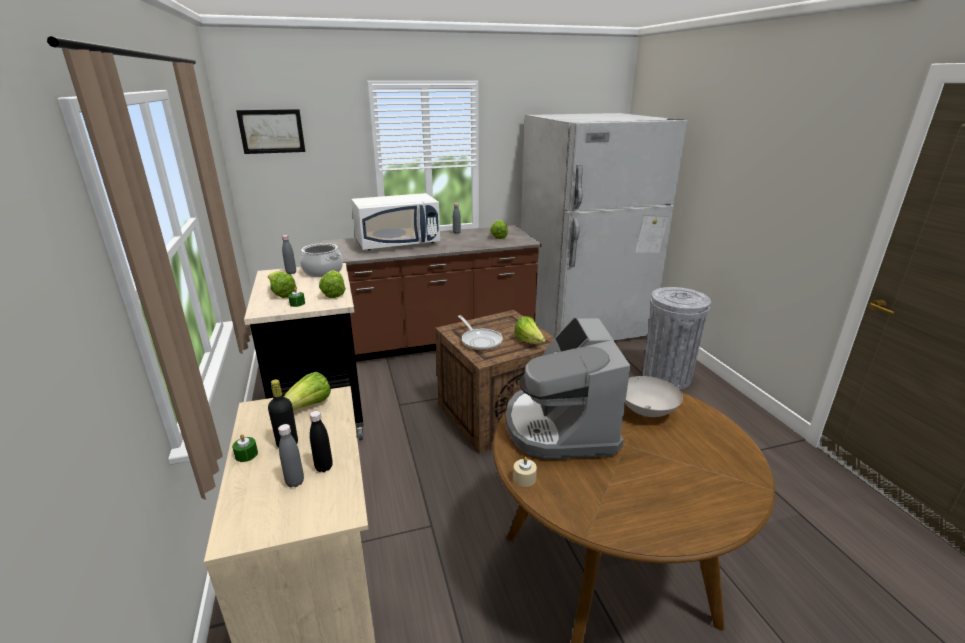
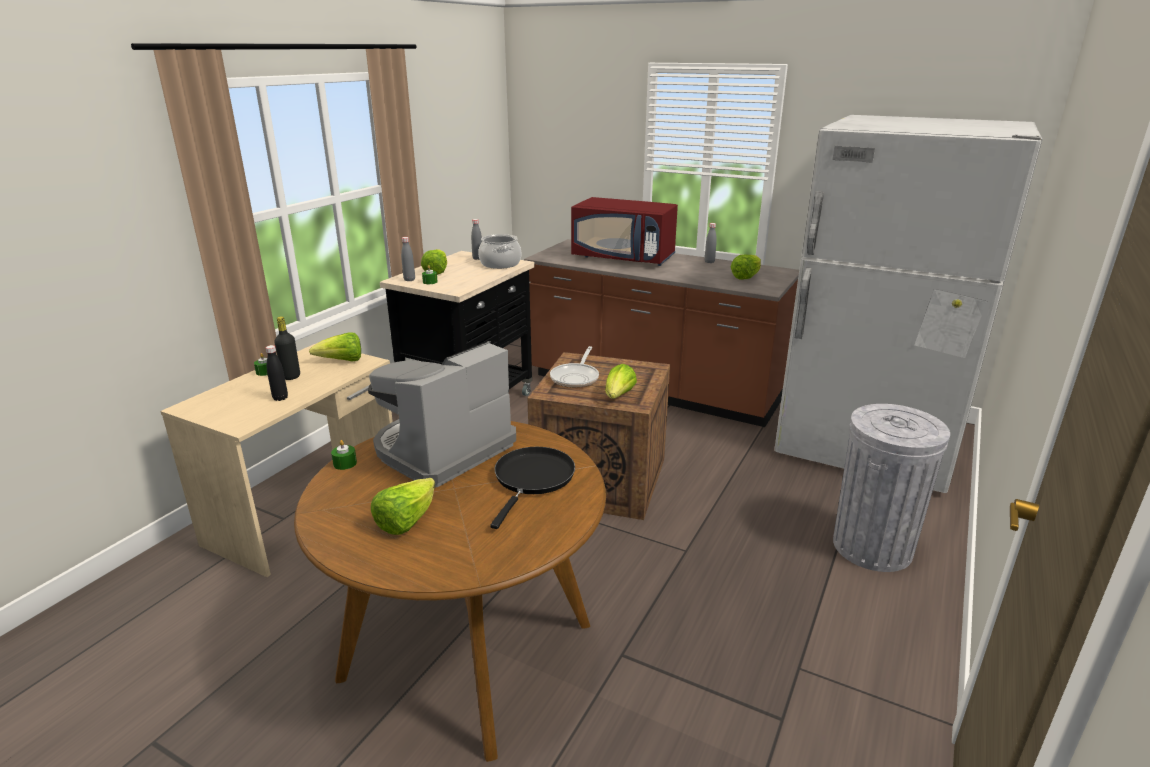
camera: 45 degrees right, 0 degrees up
(272, 131) = (549, 115): picture -> none
(295, 482) = (254, 398): grey bottle -> grey bottle (409, 280)
(333, 293) = (468, 282): lettuce -> lettuce (406, 521)
(398, 244) = (624, 258): white microwave -> red microwave
(524, 478) = (345, 463): beige candle -> green candle
(647, 410) = (532, 479): white bowl -> black frying pan

